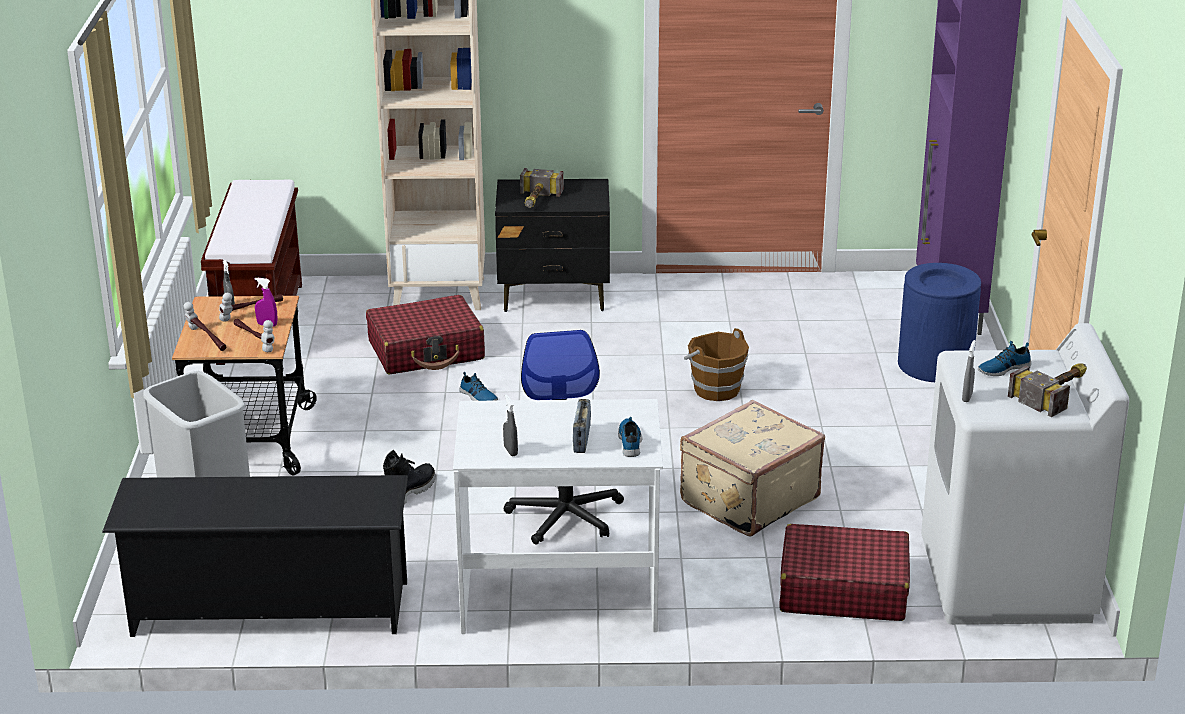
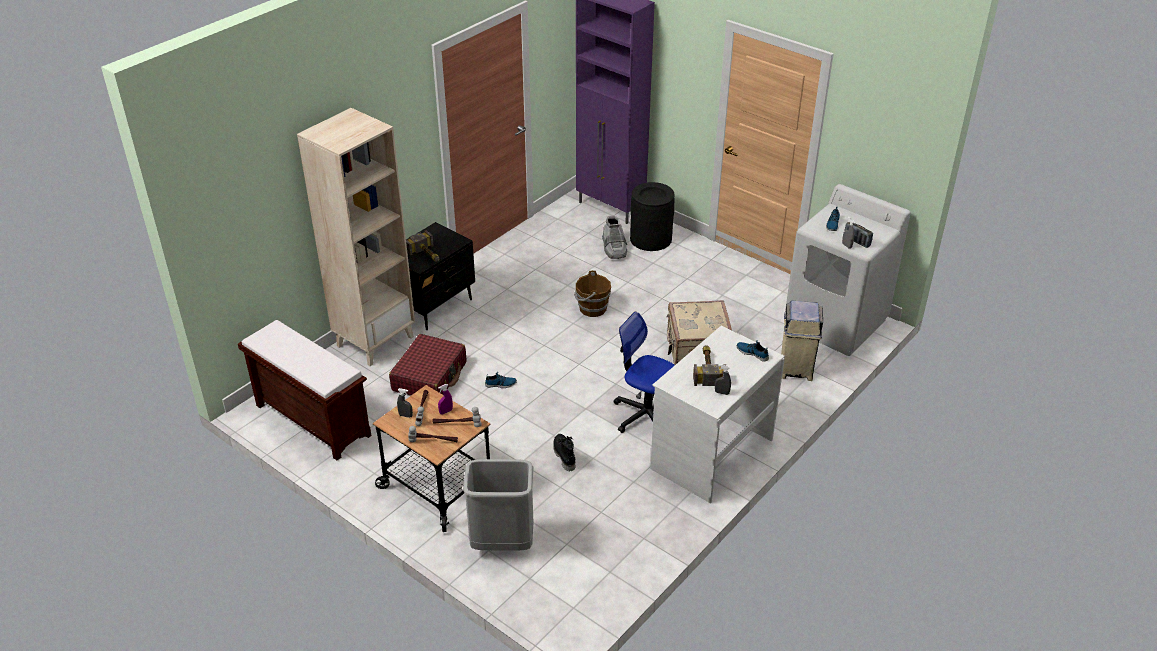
camera: 50 degrees left, 10 degrees up
(269, 609) = (616, 561): black shoe rack -> none
(581, 440) = (735, 366): radio -> radio (856, 241)
(842, 590) = (796, 369): red suitcase -> beige trash can
(865, 350) = (614, 249): none -> grey boot
(935, 364) = (651, 239): blue trash can -> black trash can
(1057, 392) = (866, 223): hammer -> hammer (707, 368)

